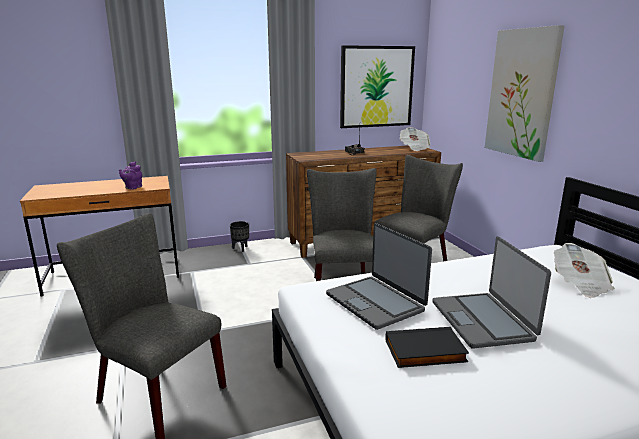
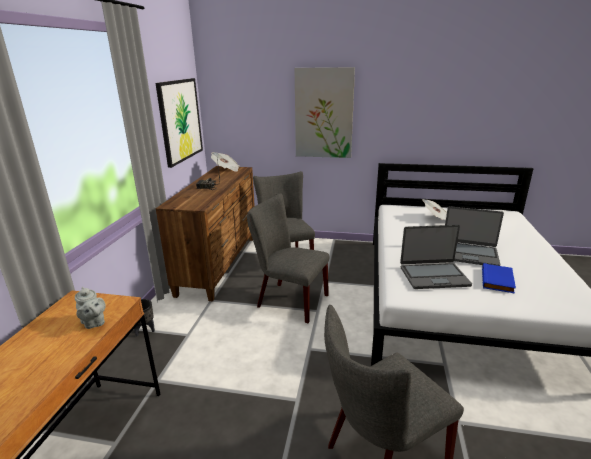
camera: 60 degrees left, 5 degrees up
(132, 187) = (93, 323): purple teapot -> grey teapot
(425, 352) = (498, 280): black book -> blue book

